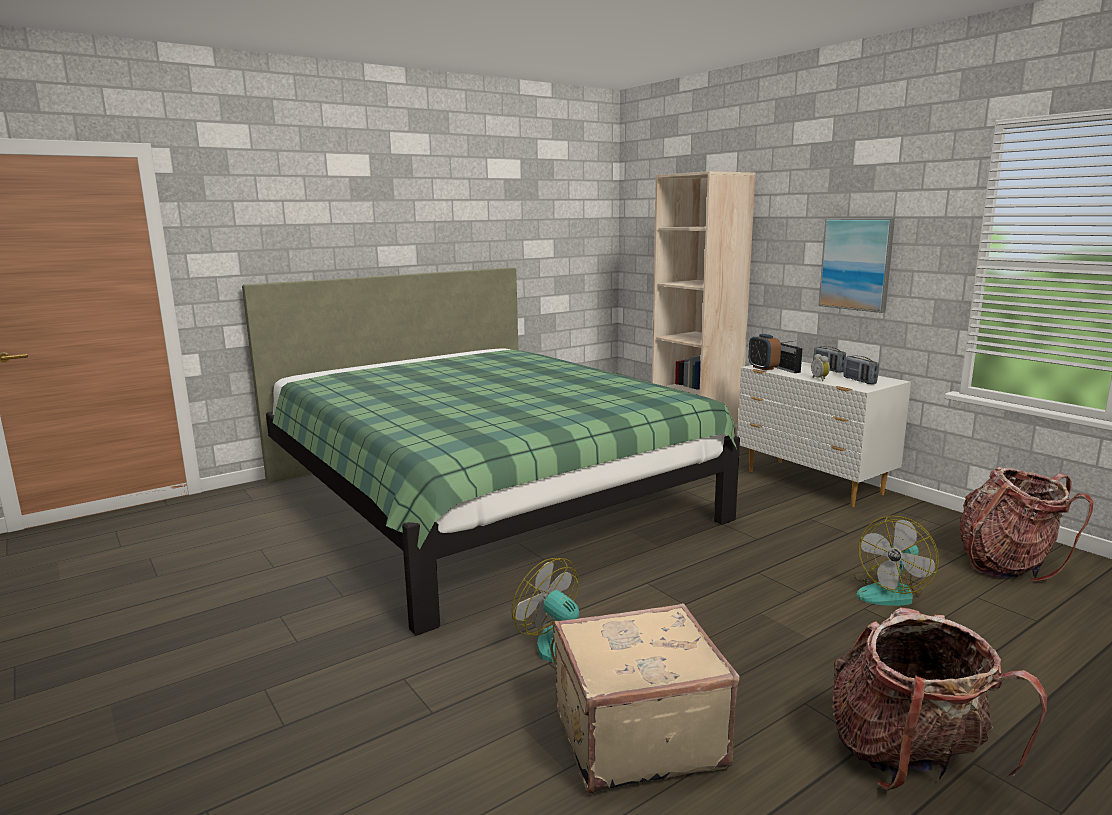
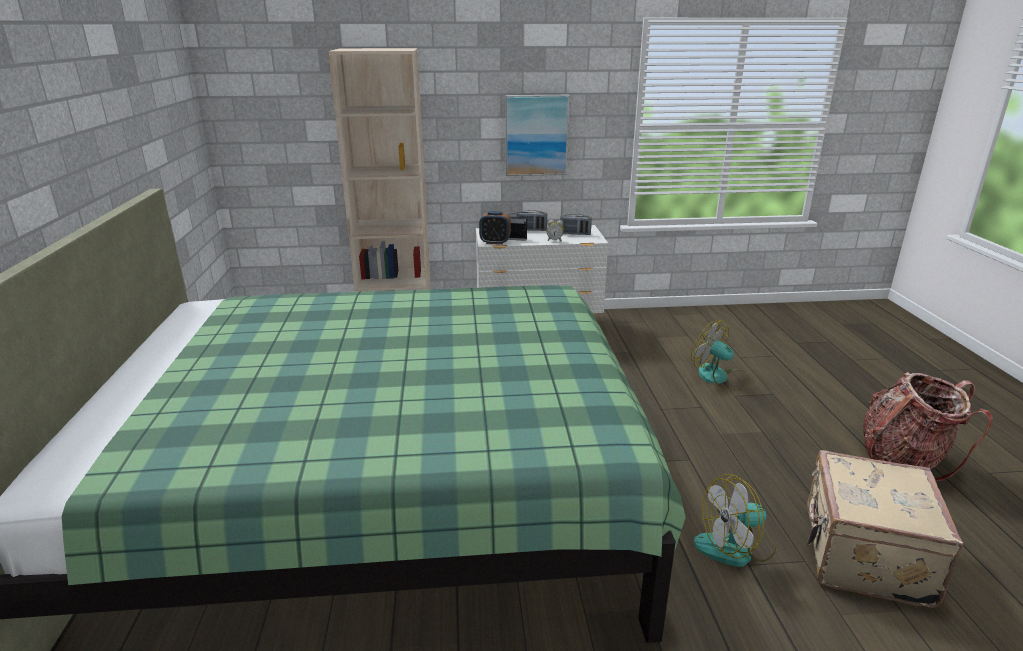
camera: 60 degrees left, 10 degrees up
(890, 592) = (719, 378): fan -> fan turned 150 degrees clockwise
(1007, 564) = (708, 330): backpack -> none

